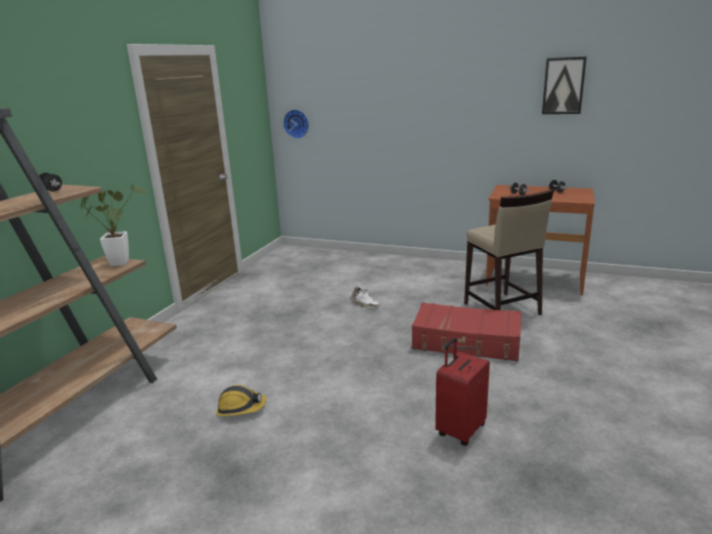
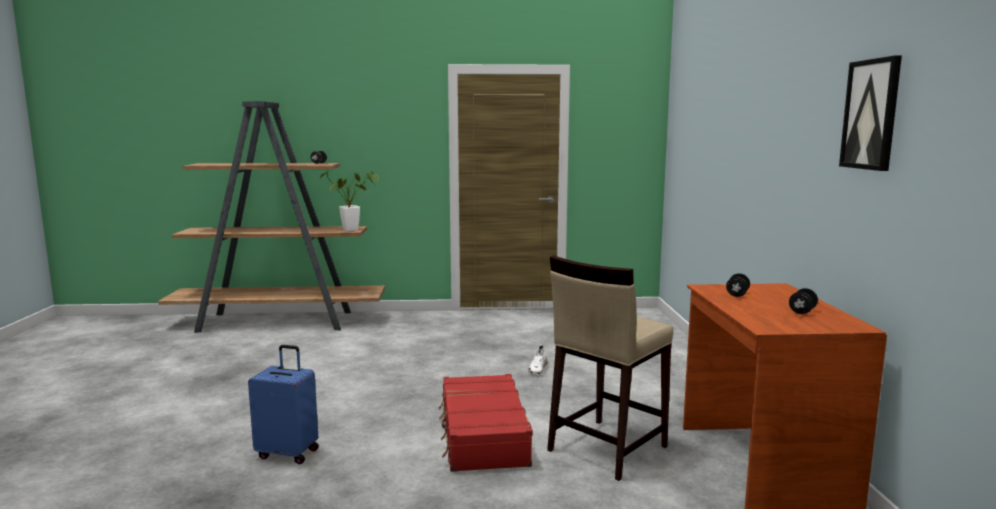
camera: 65 degrees right, 10 degrees down
(241, 408) = (306, 362): hard hat -> none
(297, 123) = (676, 158): wall clock -> none
(460, 430) = (288, 453): red suitcase -> blue suitcase

